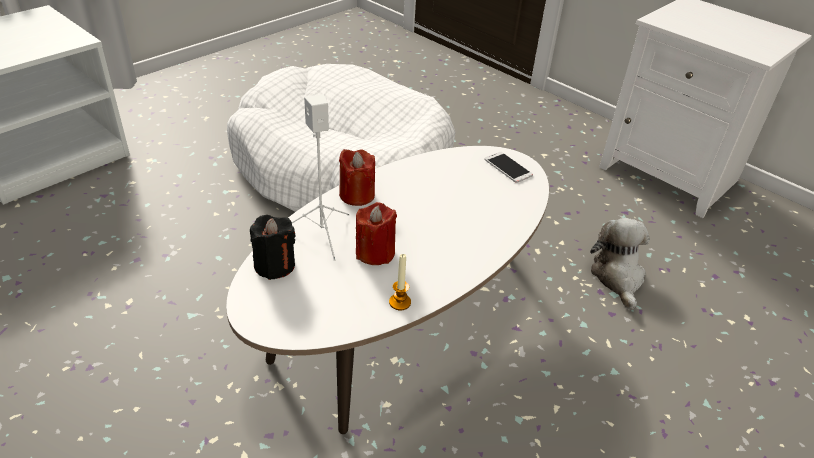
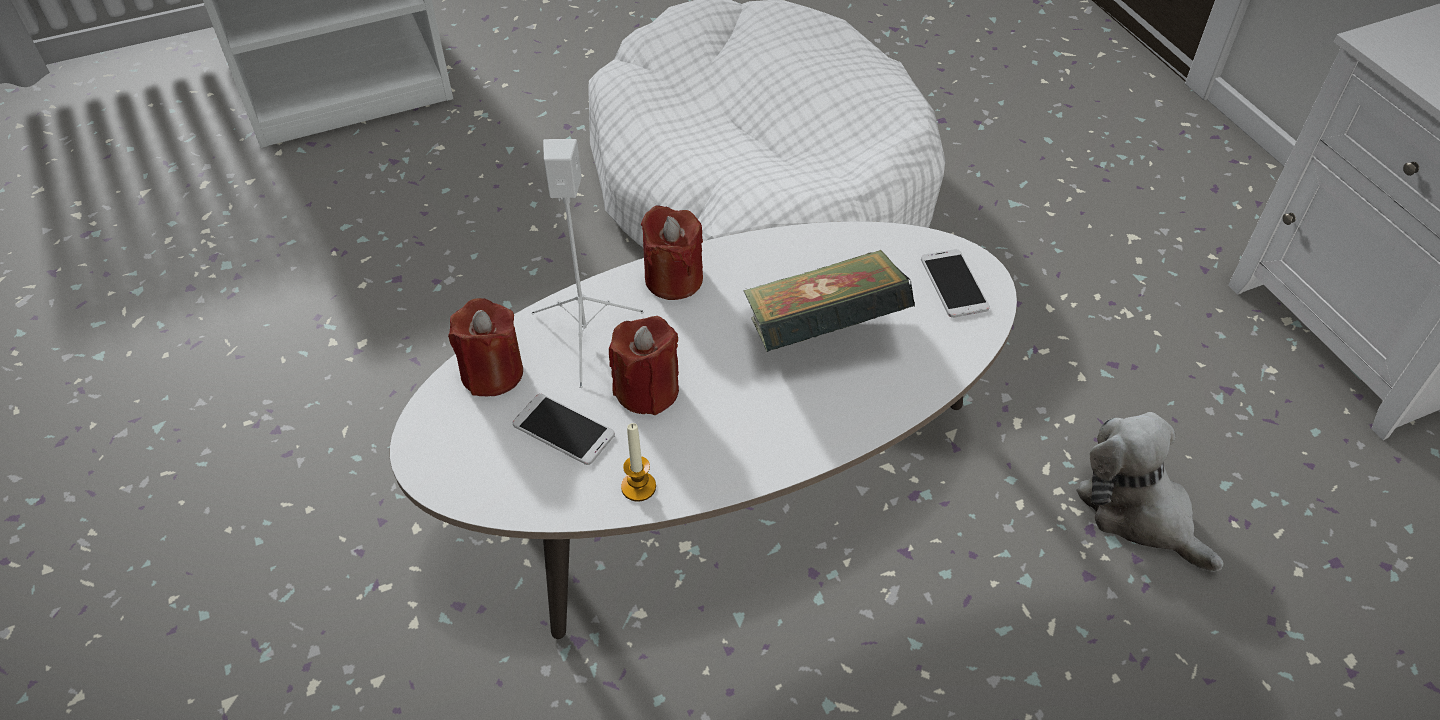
camera: 25 degrees right, 10 degrees up
(274, 265) = (492, 373): black candle -> red candle
(337, 284) = (563, 429): none -> phone
(455, 203) = (822, 333): none -> book
(618, 277) = (1139, 511): plush toy -> plush toy turned 60 degrees counterclockwise

